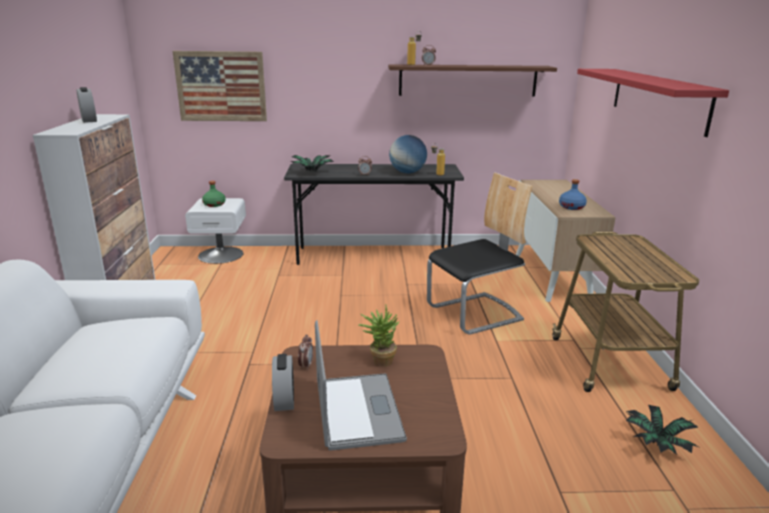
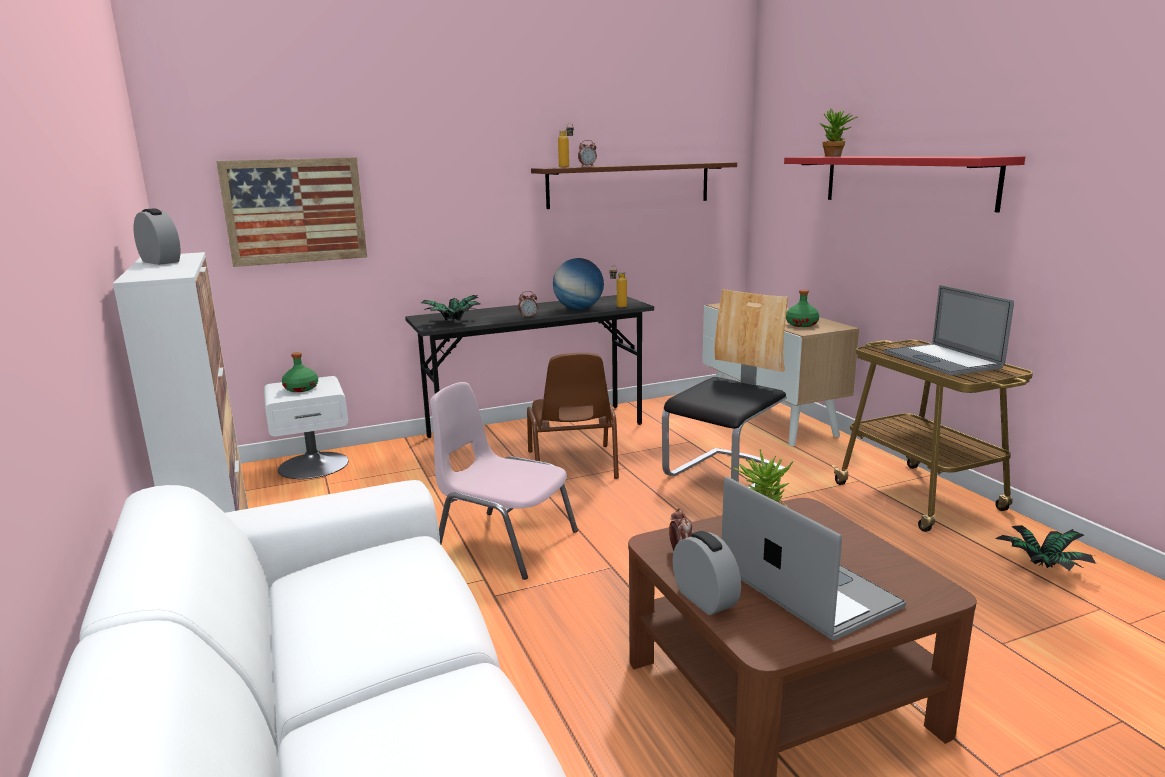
camera: 20 degrees left, 5 degrees down
(285, 330) = (504, 542): none -> pink chair
(374, 285) = (572, 465): none -> brown chair
(571, 207) = (801, 324): blue bottle -> green bottle
(615, 71) = (835, 156): none -> potted plant
(633, 257) = (941, 360): none -> laptop

